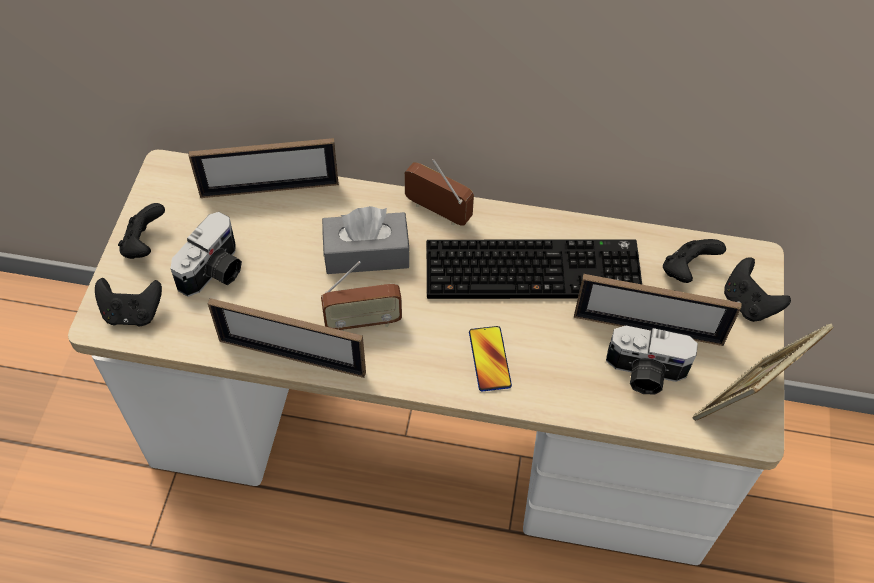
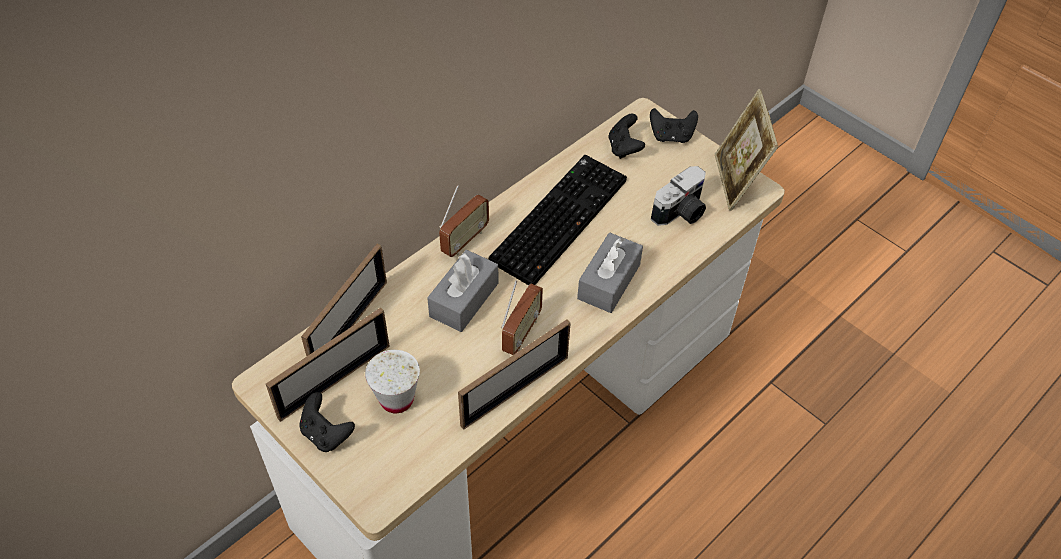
camera: 55 degrees left, 5 degrees down
(133, 313) = (387, 474): black game controller -> none
(215, 271) = (396, 399): camera -> white cup
(437, 211) = (464, 240): radio -> radio turned 150 degrees clockwise
(489, 359) = (609, 282): phone -> grey tissue box
(648, 329) = (651, 191): picture frame -> picture frame (334, 381)

